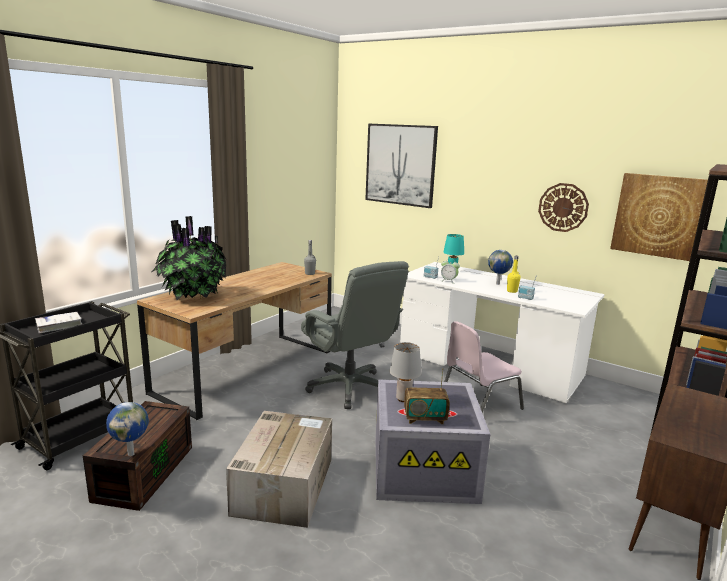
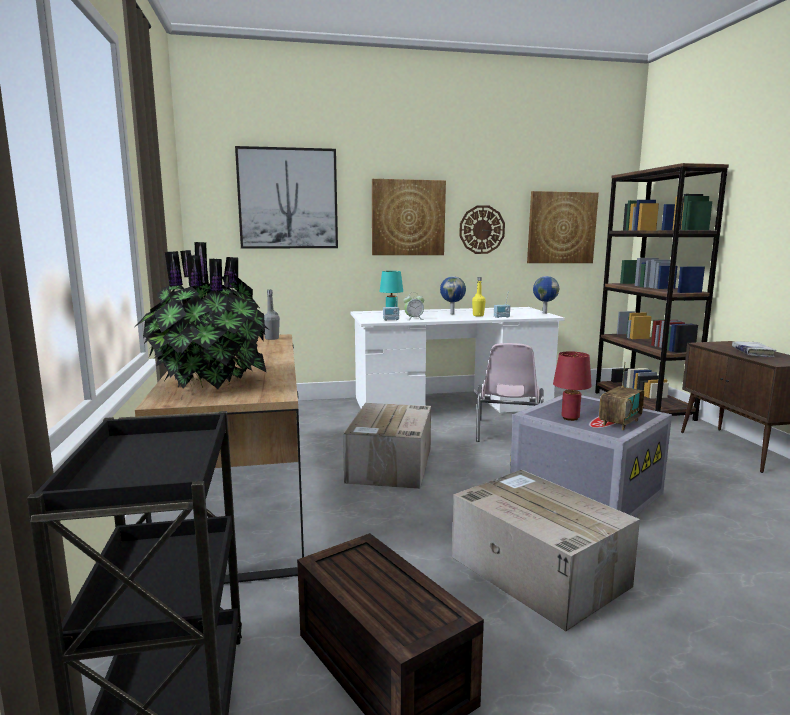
camera: 45 degrees left, 5 degrees down
(59, 326) = (139, 466): white book -> white book (752, 353)
(131, 453) = (452, 613): globe -> globe (544, 313)
(350, 388) = (390, 465): grey office chair -> cardboard box
(403, 399) = (570, 418): grey table lamp -> red table lamp
(492, 188) = (408, 218): none -> picture

